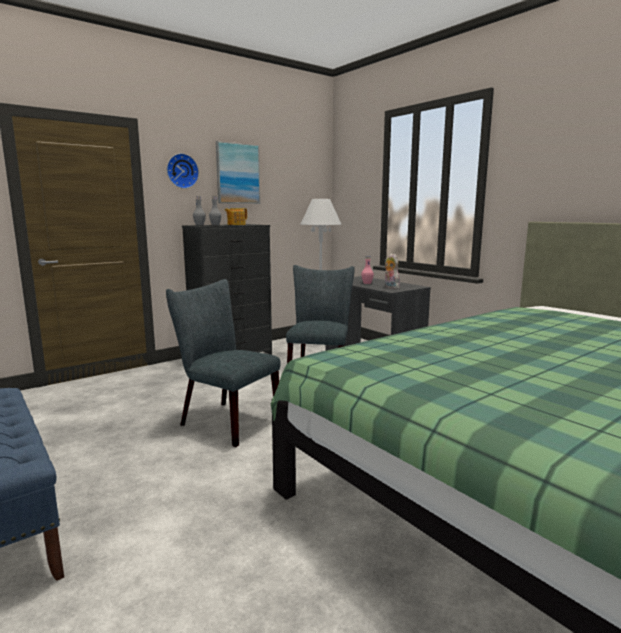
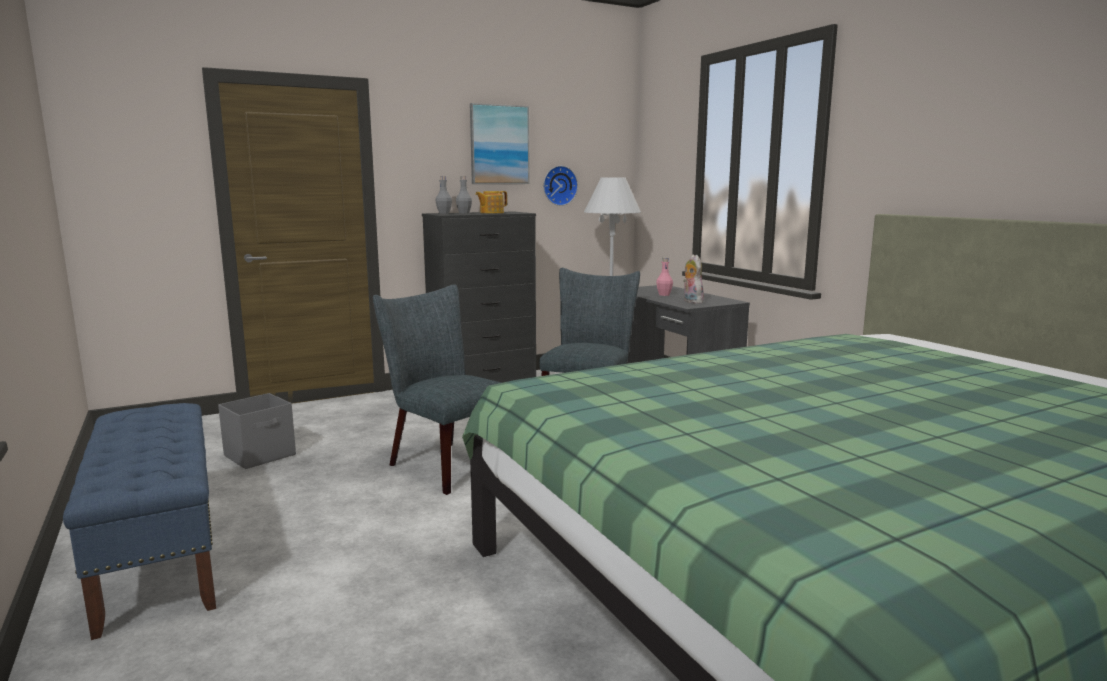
camera: 10 degrees right, 0 degrees up
(67, 425) = (261, 455): none -> grey storage box
(182, 171) = (424, 143): wall clock -> wall clock (559, 185)

